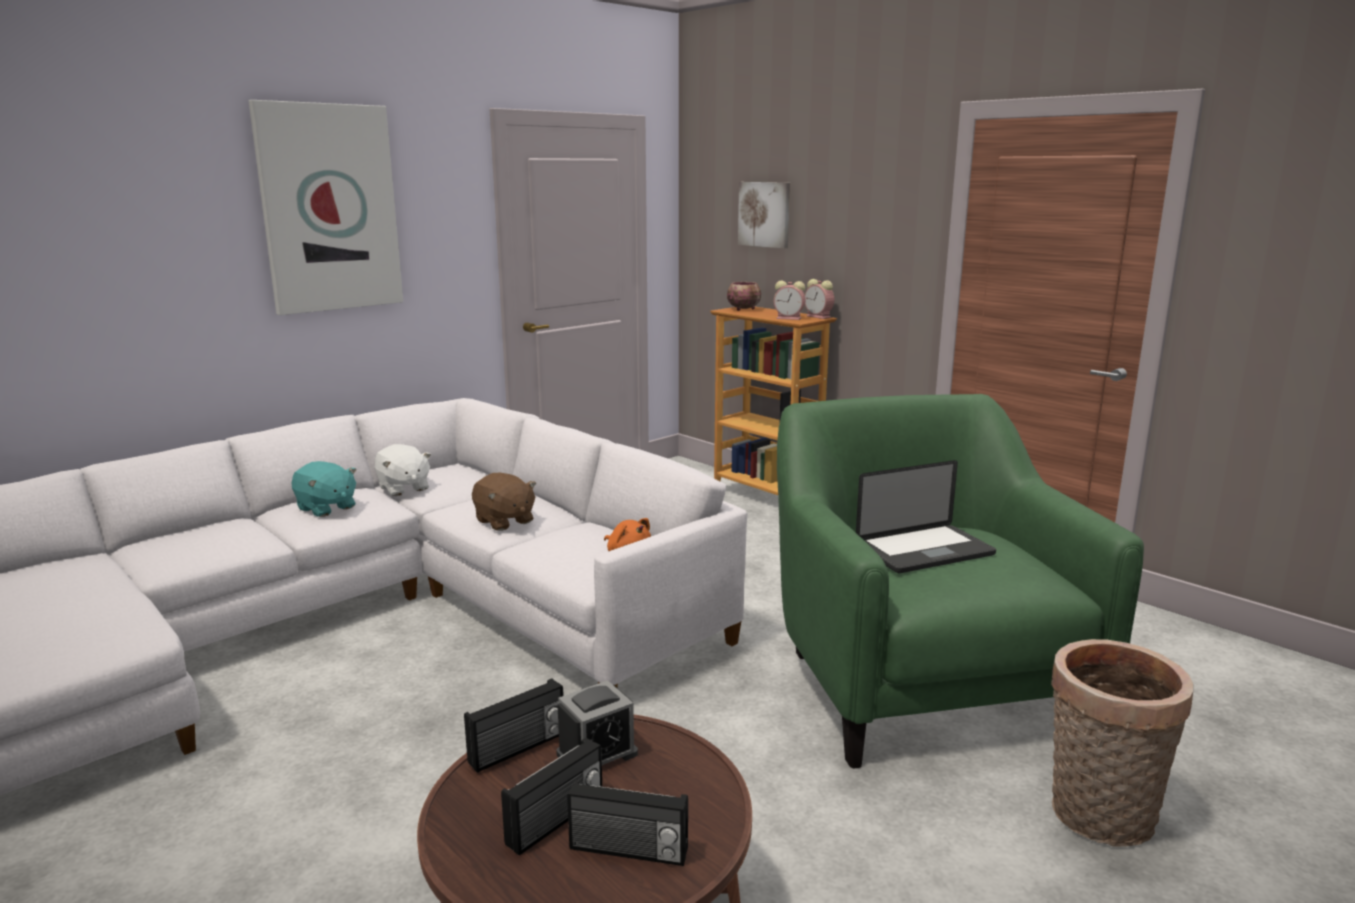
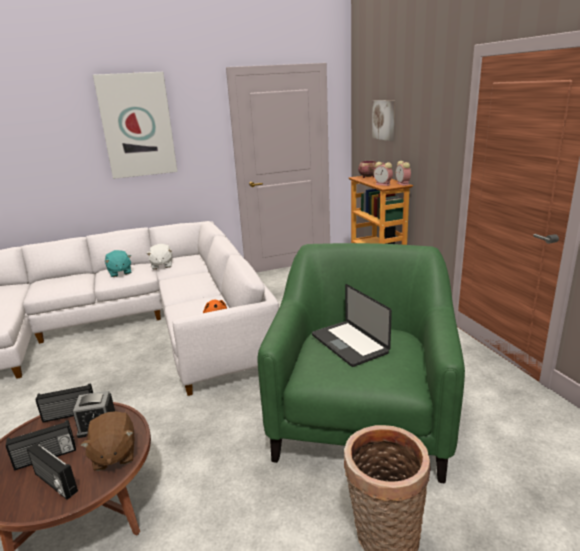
camera: 25 degrees right, 5 degrees up
(504, 521) = (183, 289): brown plush toy -> brown plush toy (114, 455)
(924, 551) = (349, 344): laptop -> laptop turned 60 degrees clockwise

